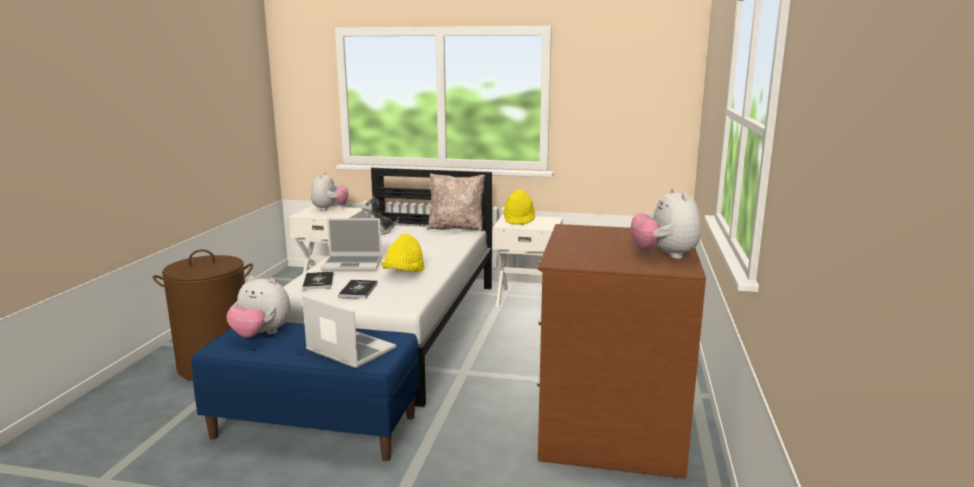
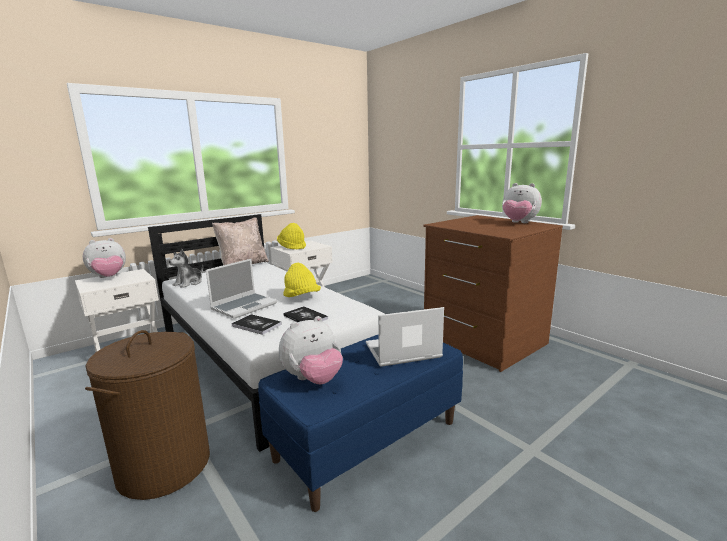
camera: 50 degrees left, 0 degrees up
(330, 209) = (109, 277): plush toy -> plush toy turned 105 degrees clockwise

